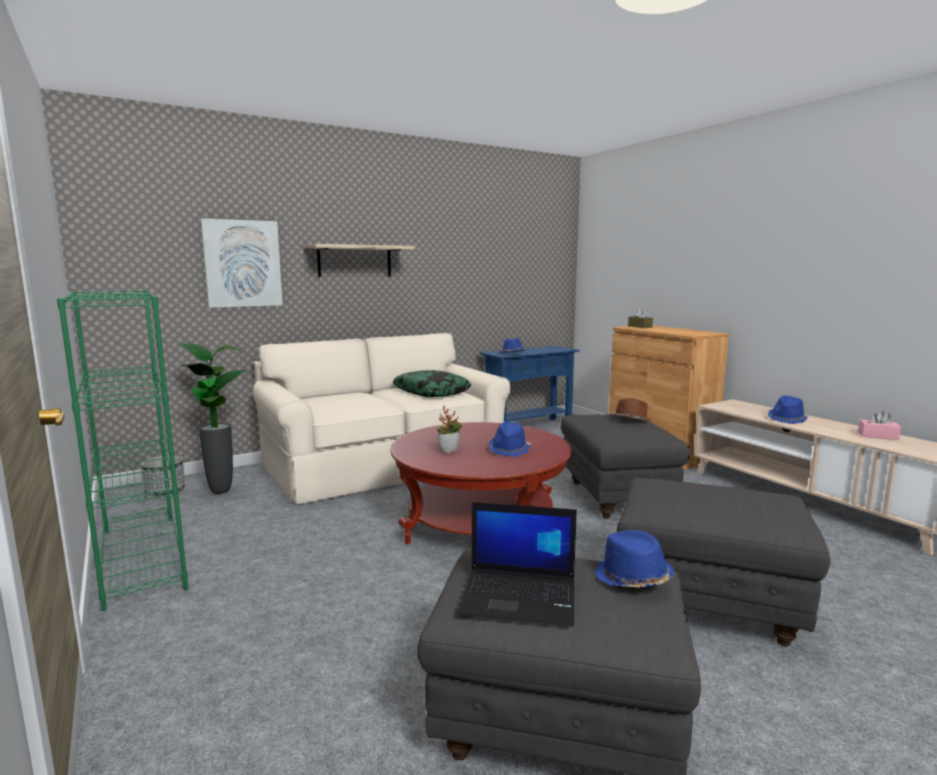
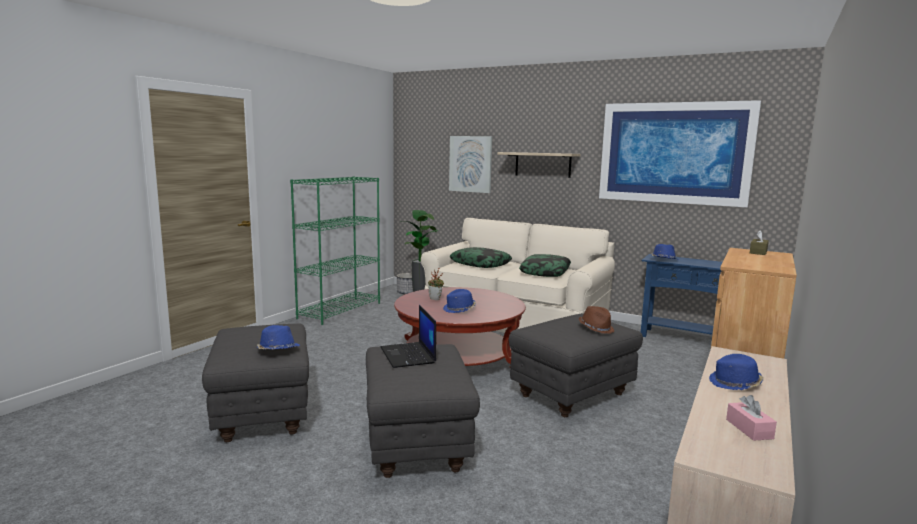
camera: 60 degrees right, 0 degrees up
(347, 402) = (480, 264): none -> pillow
(489, 246) = (674, 153): none -> picture
(520, 597) = (247, 334): laptop -> laptop (408, 355)

